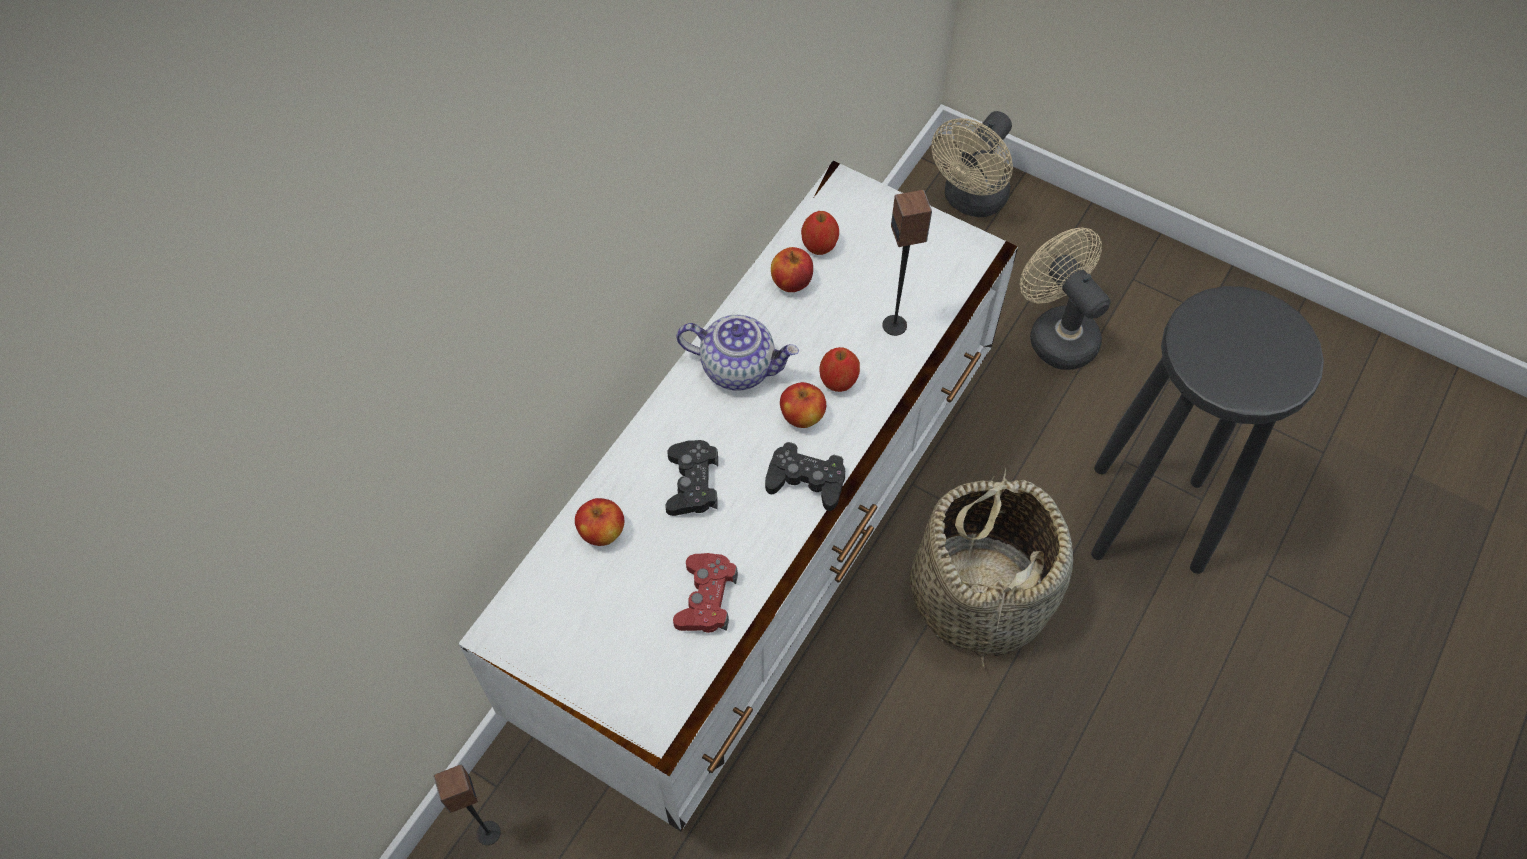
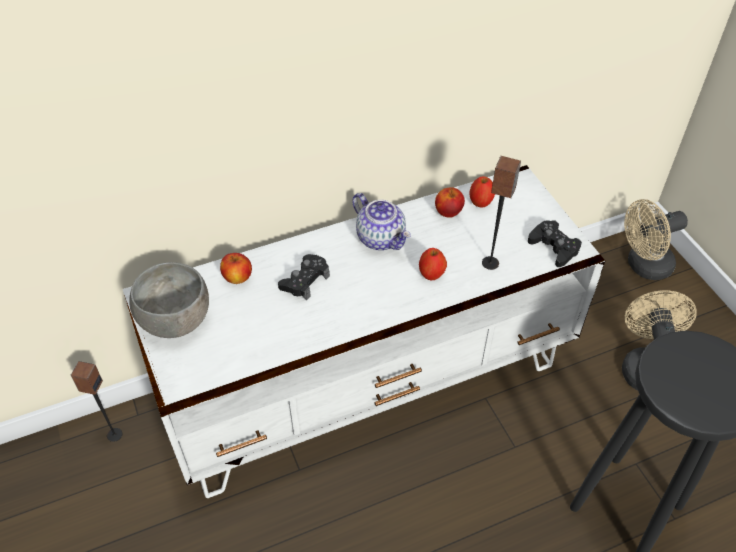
camera: 35 degrees right, 10 degrees down
(575, 642) = (176, 322): none -> grey bowl
(706, 598) = (260, 340): red game controller -> none
(802, 416) = (395, 280): apple -> none
(806, 480) = (368, 314): black game controller -> black game controller (554, 247)
(979, 594) = (479, 483): basket -> none

